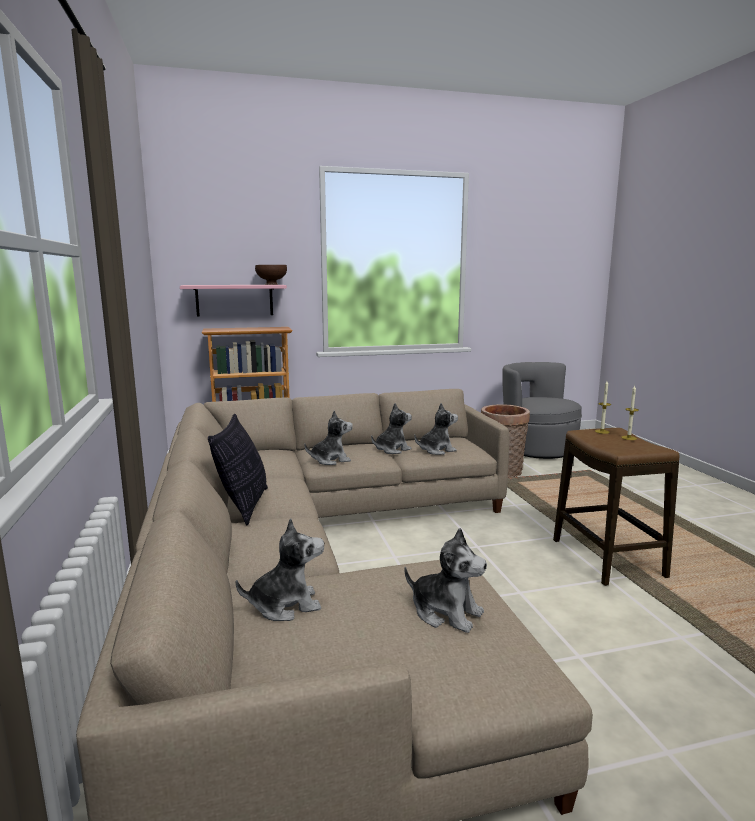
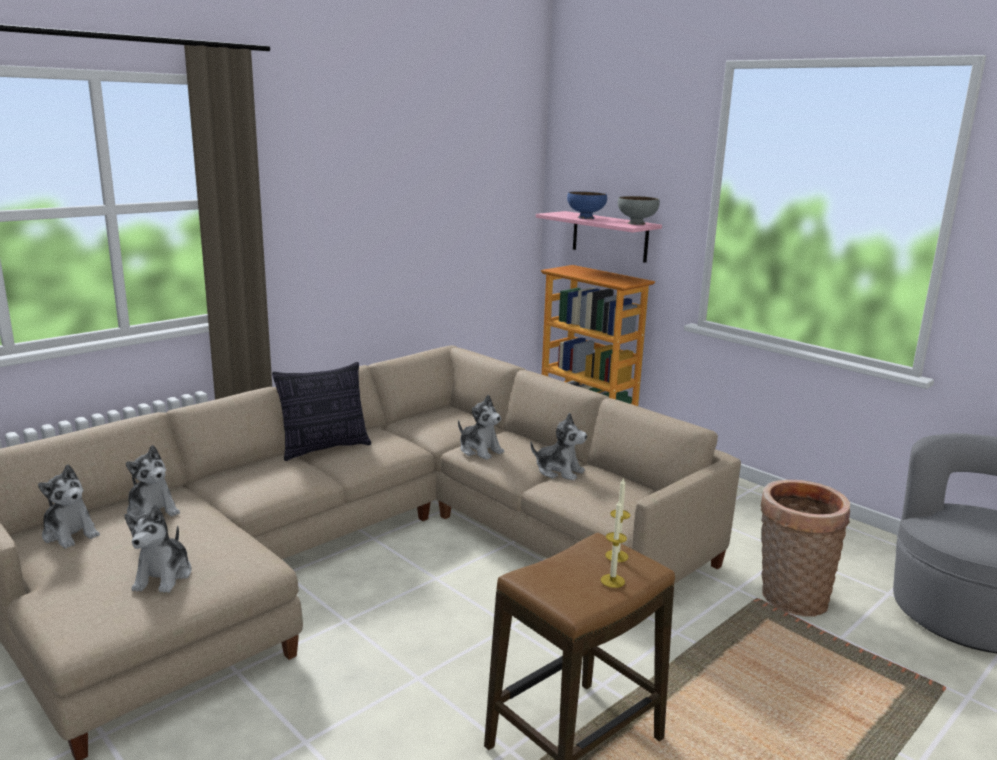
camera: 60 degrees right, 5 degrees up
(226, 284) = (585, 218): none -> blue bowl
(272, 284) = (637, 223): brown bowl -> grey bowl
(436, 450) = (584, 494): plush toy -> plush toy (70, 533)

